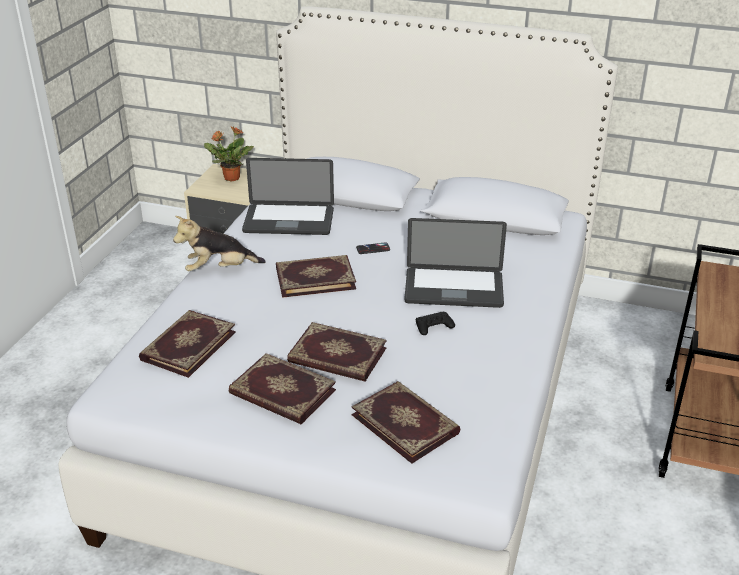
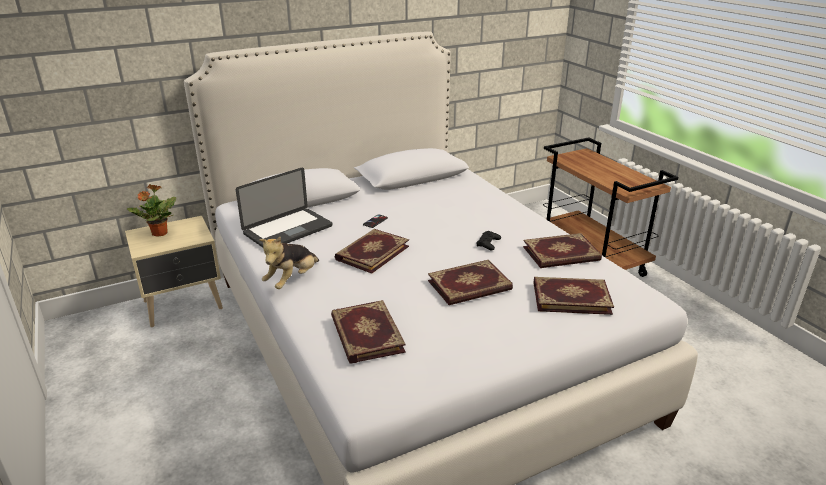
camera: 45 degrees left, 5 degrees down
(281, 393) = (480, 324): book -> book (561, 254)
(453, 289) = (462, 220): laptop -> none

